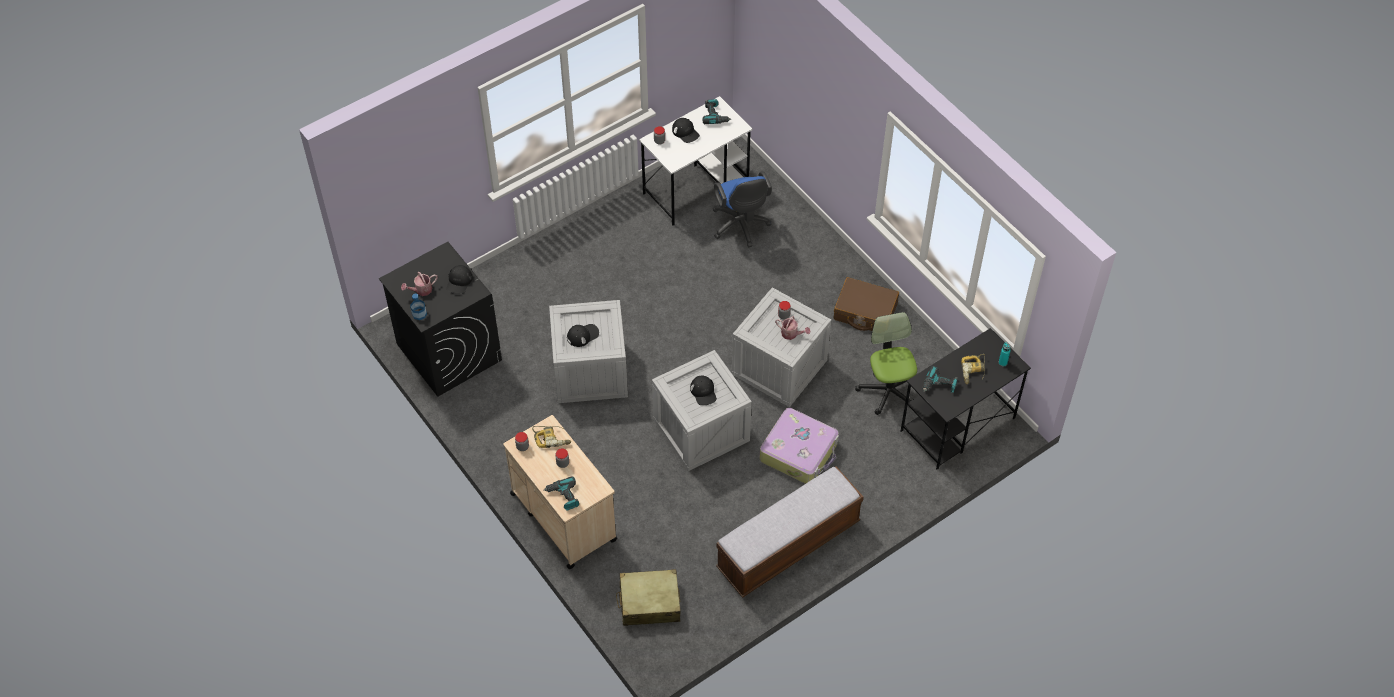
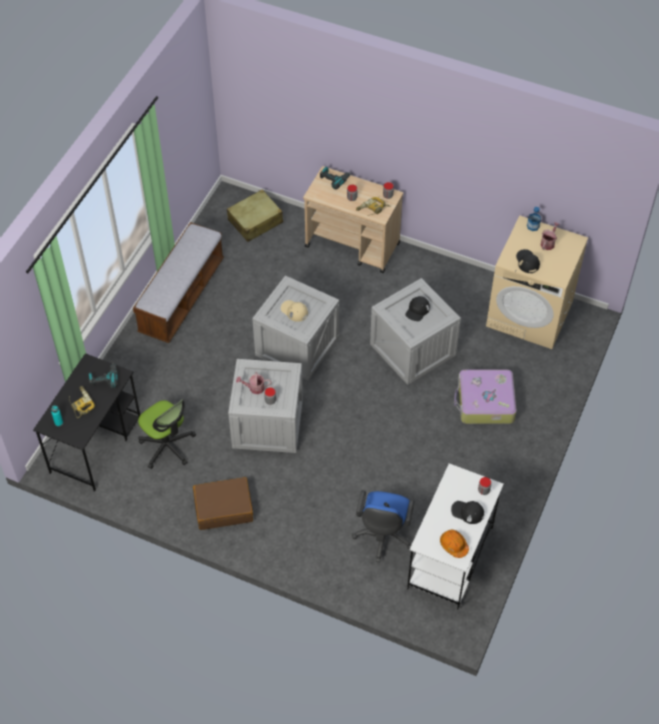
camera: 150 degrees right, 0 degrees up
(448, 351) = (530, 314): black washing machine -> beige washing machine
(703, 392) = (294, 311): black cap -> beige cap
(715, 116) = (453, 545): power drill -> orange hard hat
(741, 227) = (383, 537): blue office chair -> blue office chair turned 120 degrees counterclockwise
(799, 452) = (212, 364): suitcase -> suitcase (485, 402)

